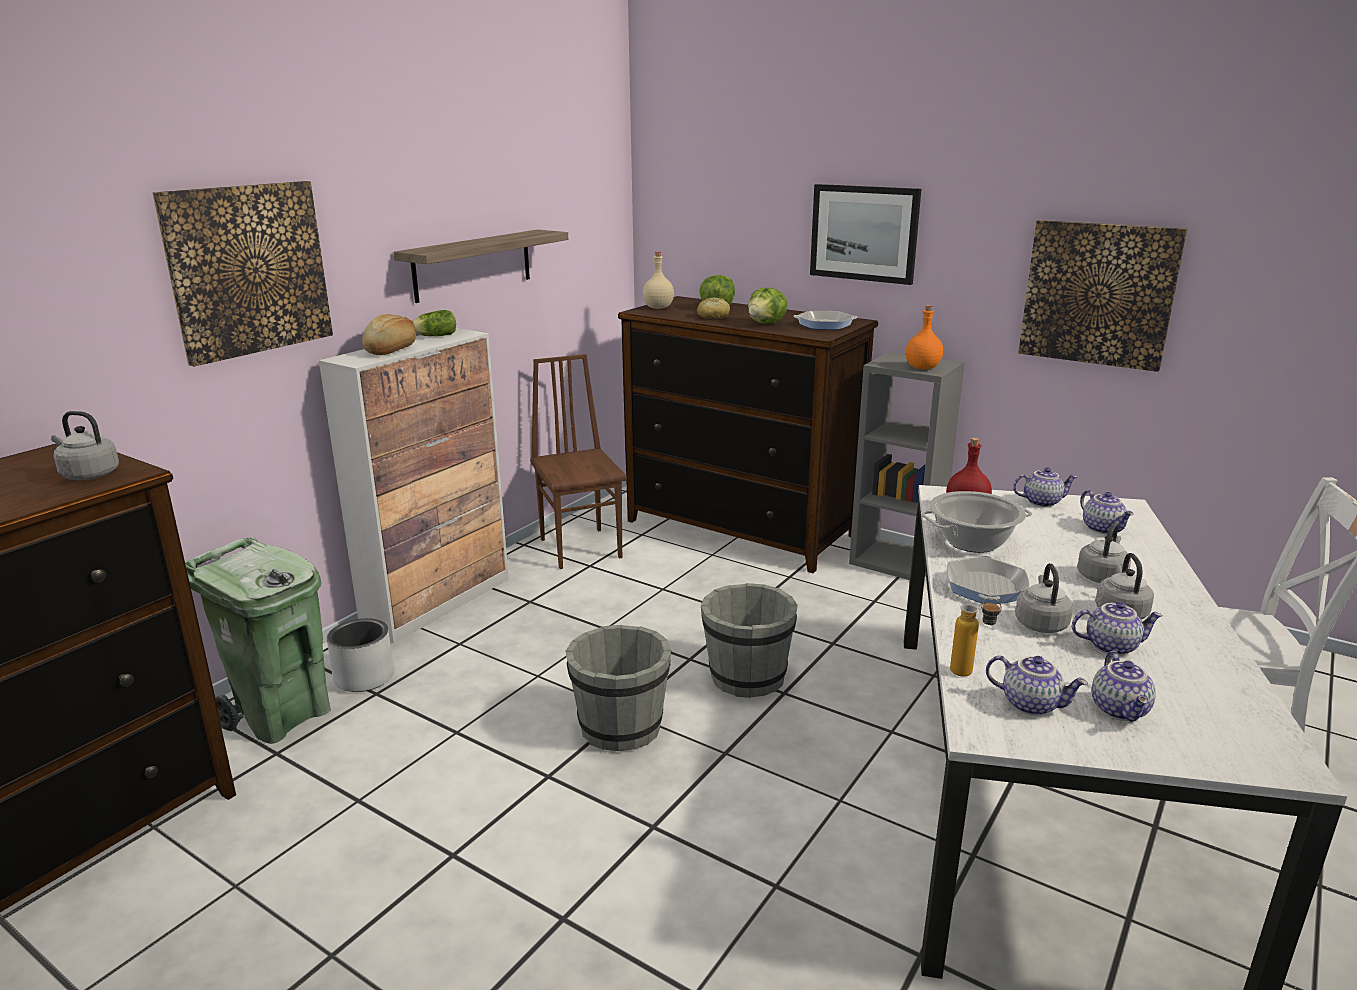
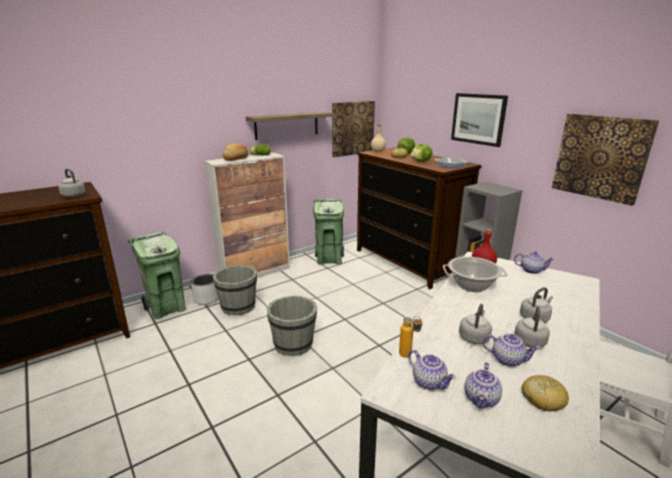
camera: 20 degrees right, 0 degrees up
(248, 270) = (173, 119): picture -> picture (352, 128)
(582, 547) = (329, 259): brown chair -> green trash can
(747, 677) = (366, 333): grey bucket -> grey bucket (238, 306)
(922, 368) = (494, 191): orange bottle -> none
(985, 587) = (458, 311): frying pan -> none
(1103, 528) = (558, 291): teapot -> none
(1196, 690) = (542, 399): none -> bread

